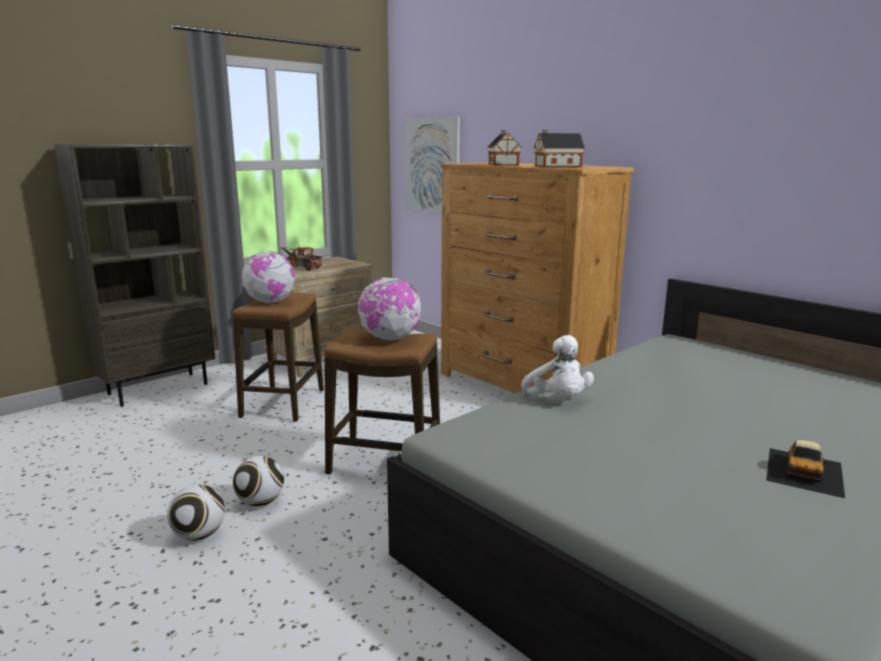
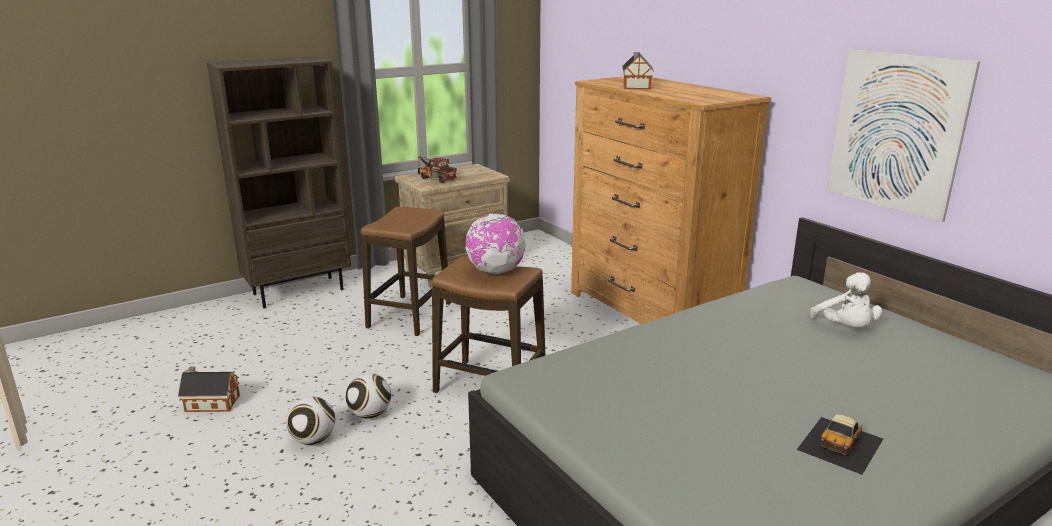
camera: 10 degrees right, 5 degrees up
(270, 302) = (398, 219): globe -> none
(431, 165) = (579, 70): picture -> picture (896, 132)
(556, 166) = (686, 94): toy house -> toy house (210, 403)
(558, 399) = (640, 346): white plush toy -> white plush toy (845, 328)

